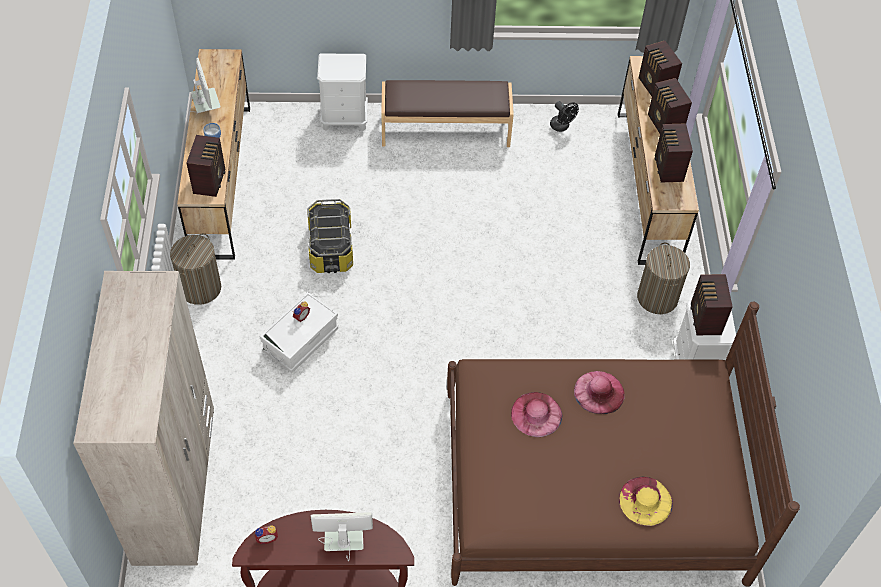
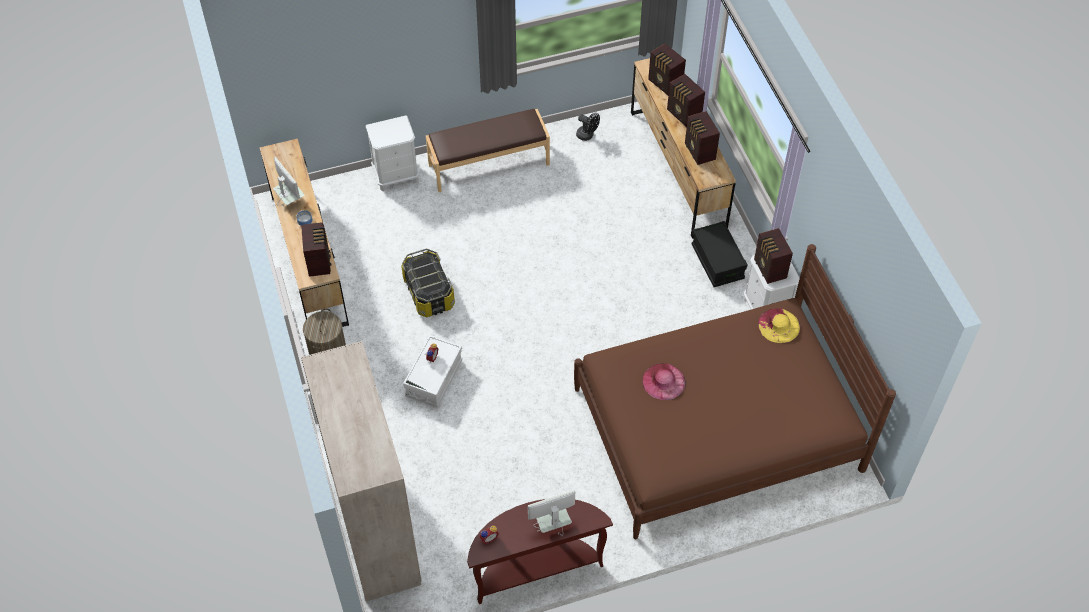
camera: 15 degrees left, 0 degrees up
(599, 392) = (706, 350): pink hat -> none
(645, 501) = (772, 425): yellow hat -> yellow hat (779, 325)
(657, 298) = (717, 262): laundry basket -> black storage box

